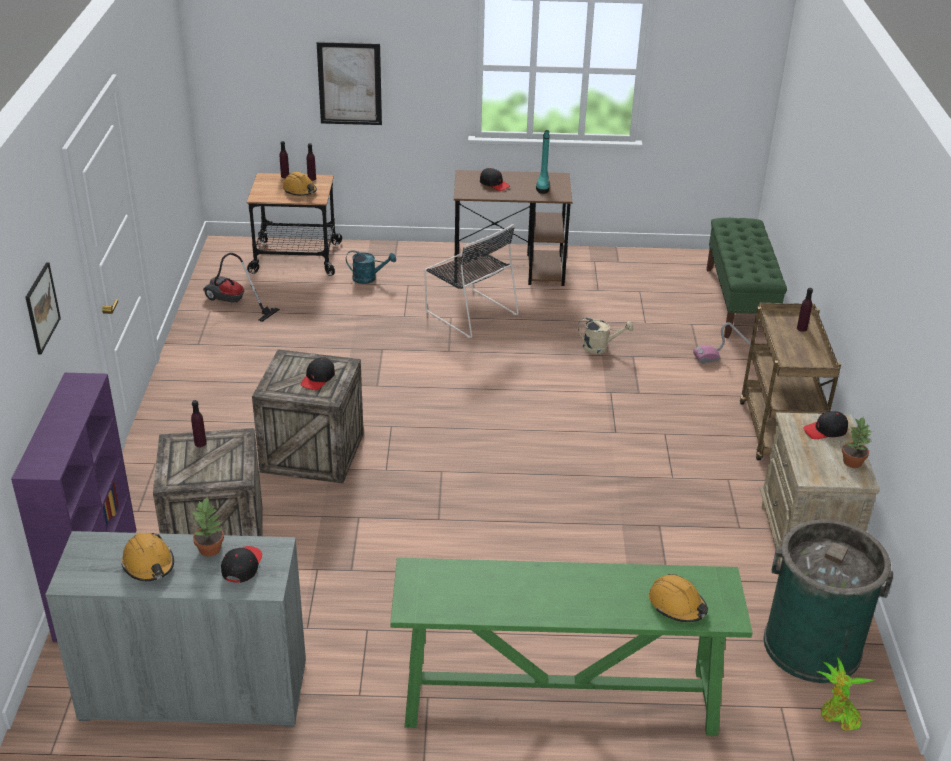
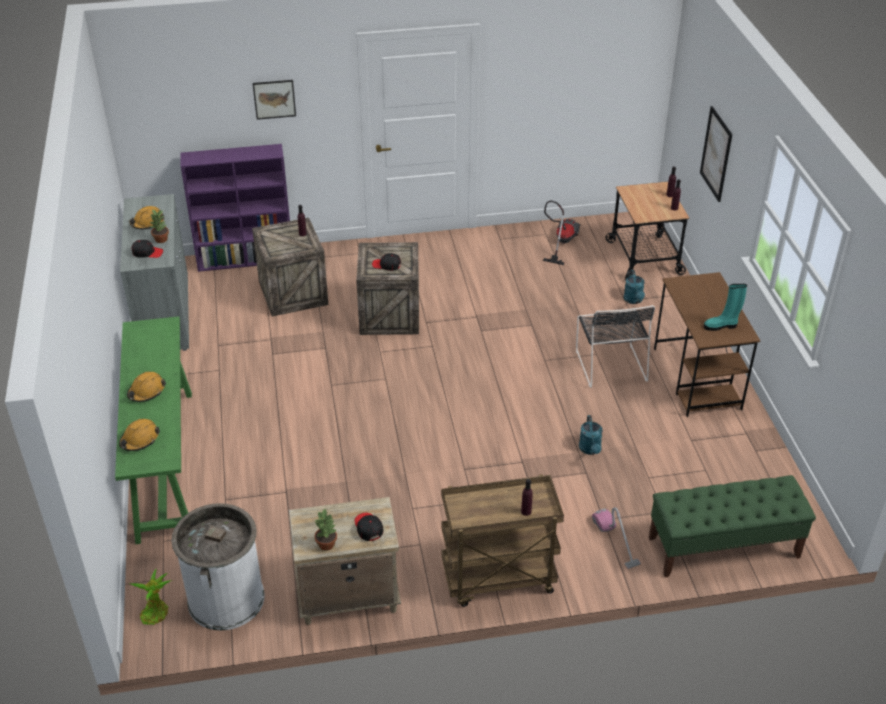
camera: 80 degrees right, 5 degrees up
(300, 191) = (649, 206): orange hard hat -> orange hard hat (146, 391)
(469, 312) = (610, 363): black chair -> black chair turned 45 degrees counterclockwise
(494, 184) = (705, 297): black cap -> none
(600, 347) = (590, 450): beige watering can -> turquoise watering can
(812, 645) = (226, 598): green trash can -> white trash can

